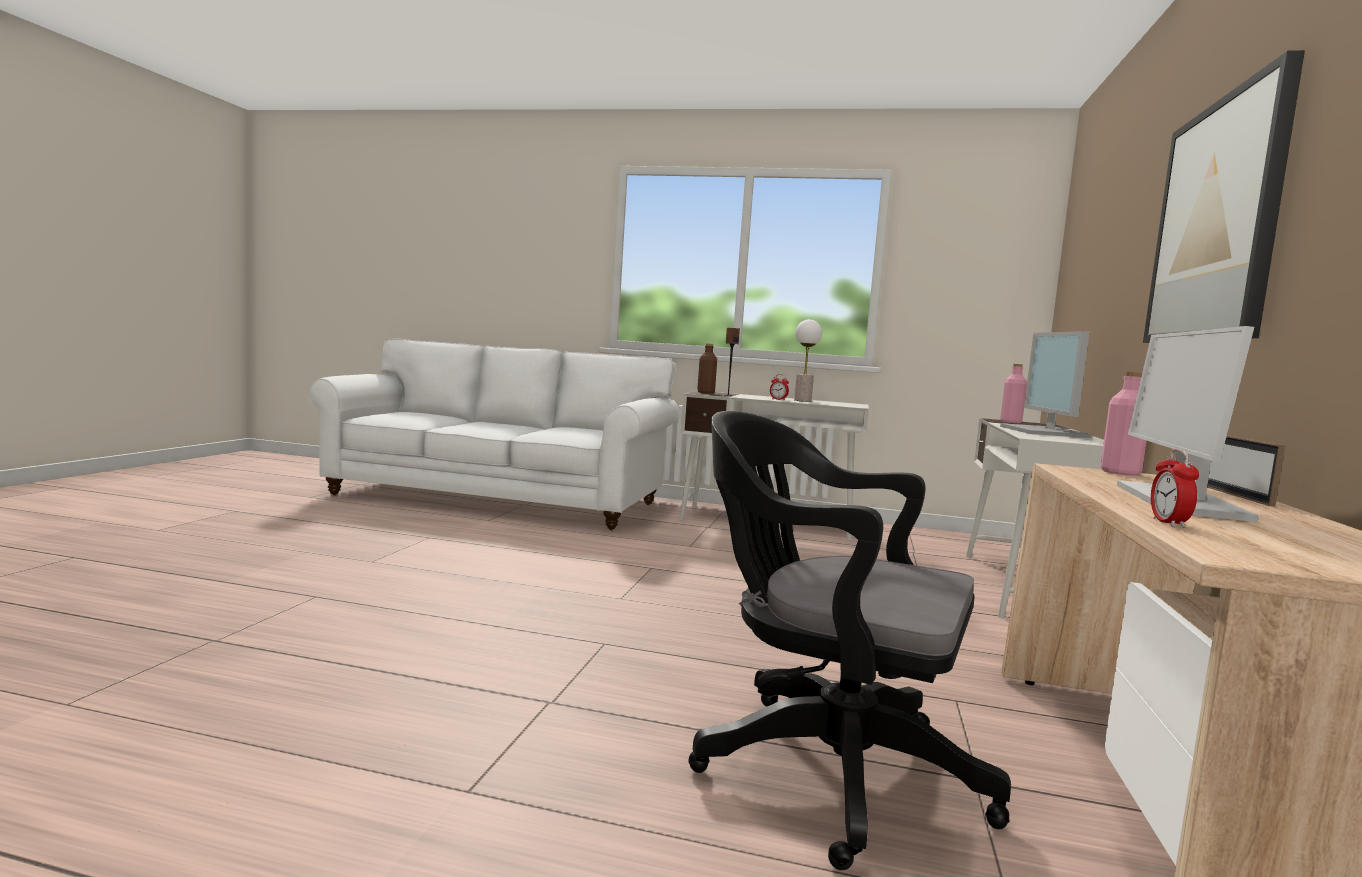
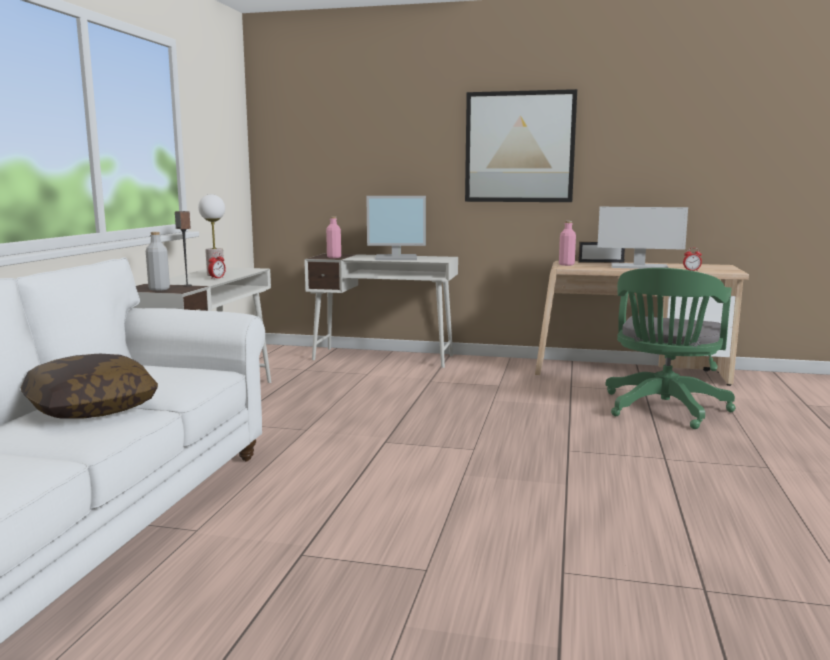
camera: 90 degrees left, 5 degrees up
(514, 428) = (91, 408): none -> pillow
(706, 392) = (159, 289): brown bottle -> grey bottle
(824, 767) = (663, 410): black office chair -> green office chair

